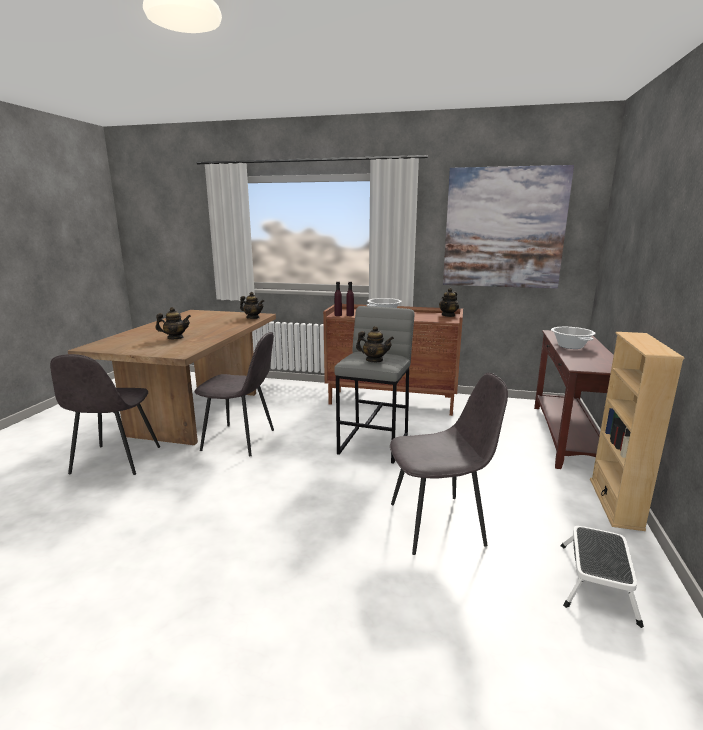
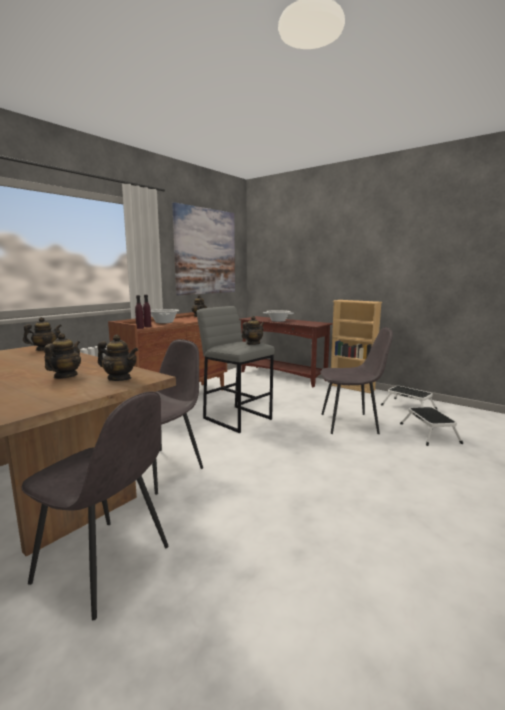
camera: 65 degrees left, 5 degrees down
(172, 349) = (119, 378): none -> teapot
(439, 523) = (350, 423): grey chair -> grey chair turned 75 degrees clockwise
(482, 615) = (429, 433): none -> black step ladder

